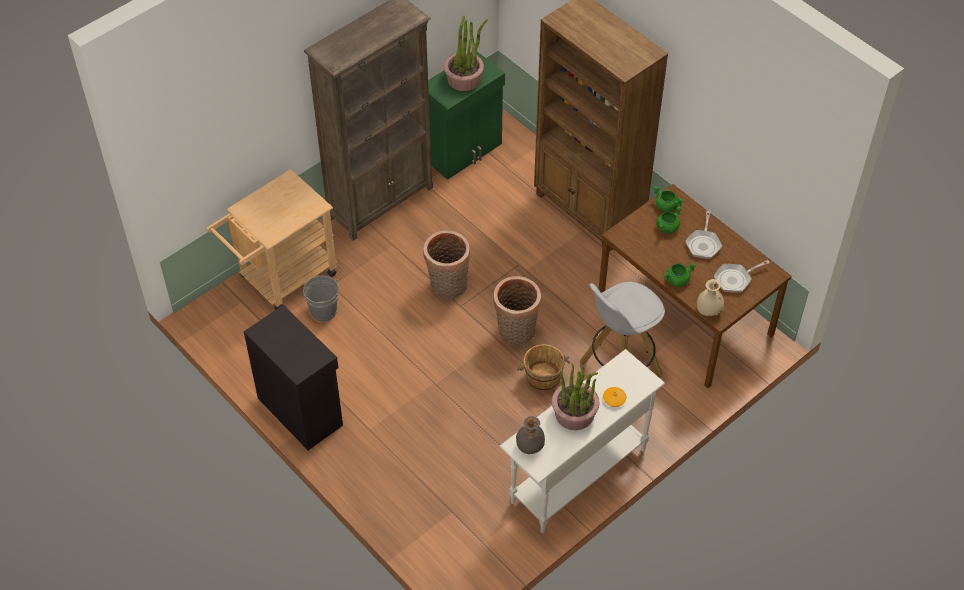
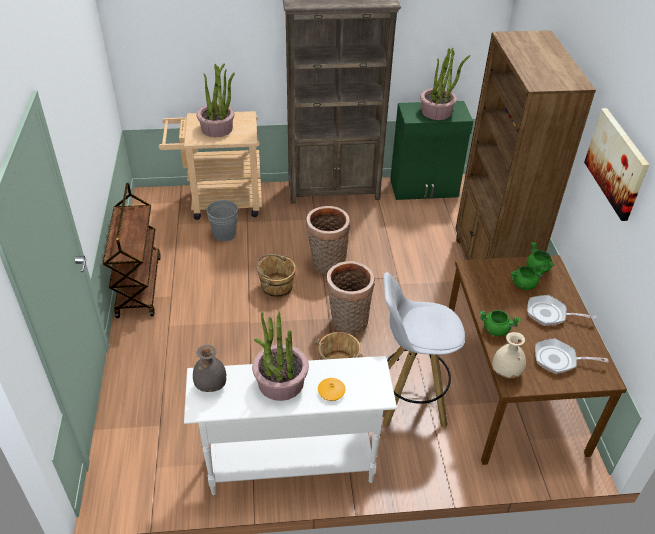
camera: 35 degrees right, 10 degrees down
(278, 211) = (217, 128): none -> potted plant
(301, 410) = (138, 285): black cabinet -> brown cart
(425, 336) = (276, 287): none -> brown bucket
(703, 244) = (549, 314): frying pan -> frying pan turned 60 degrees clockwise
(713, 109) = (617, 163): none -> picture

